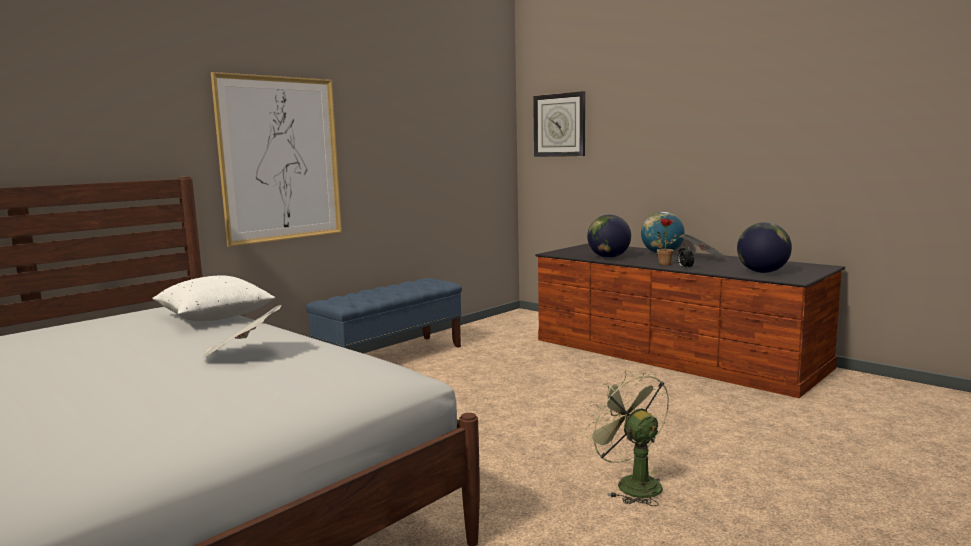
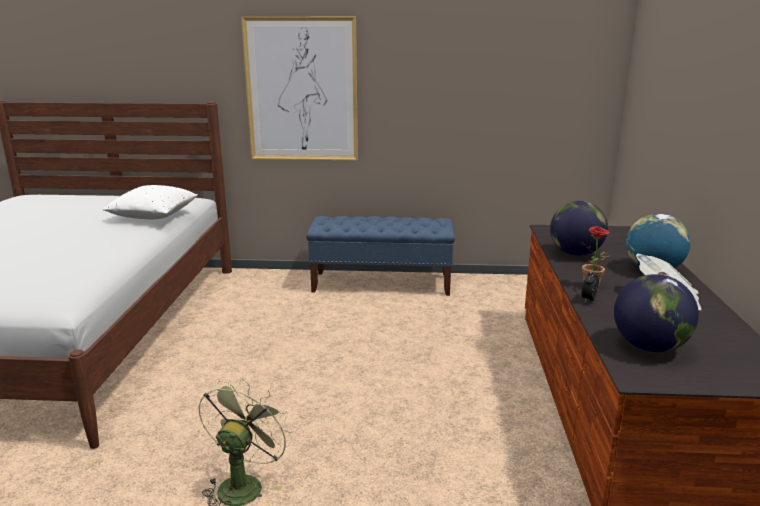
camera: 50 degrees right, 10 degrees up
(241, 354) = (63, 250): newspaper -> none
(559, 125) = (651, 66): wall clock -> none

